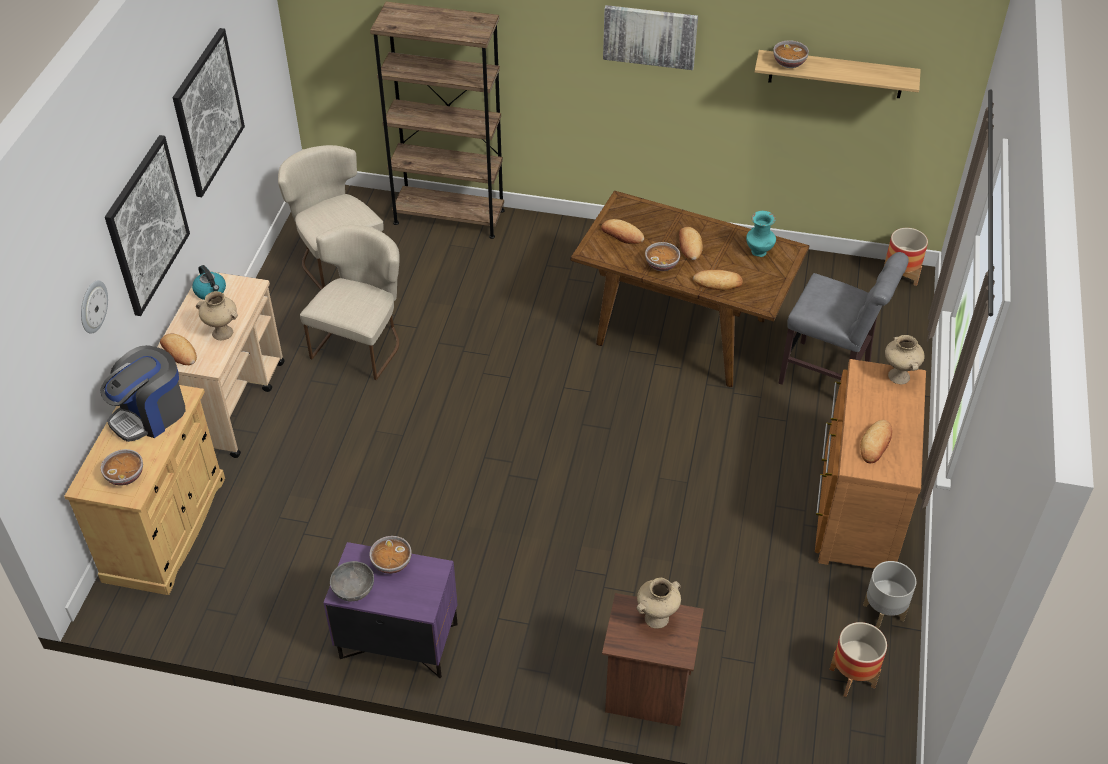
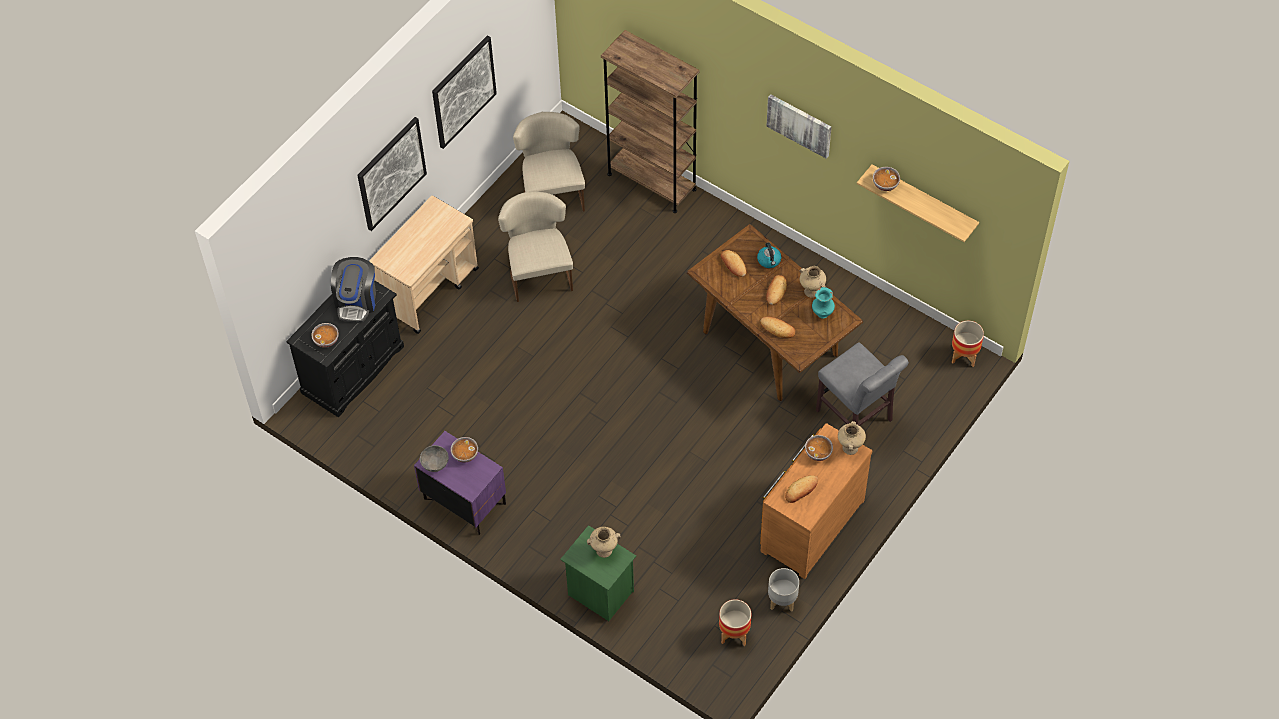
camera: 25 degrees right, 10 degrees up
(92, 306) = (335, 228): wall clock -> none
(150, 414) = (356, 301): coffee machine -> coffee machine turned 60 degrees counterclockwise
(165, 528) = (353, 369): beige cabinet -> black cabinet
(179, 352) = (393, 257): bread -> none
(211, 291) = (431, 215): kettle -> kettle (769, 260)
(223, 332) = (426, 252): beige vase -> beige vase (812, 291)
(362, 343) = (538, 272): beige chair -> beige chair turned 60 degrees counterclockwise
(647, 694) = (599, 593): brown nightstand -> green nightstand
(662, 264) = (747, 300): bowl -> bowl (818, 453)

